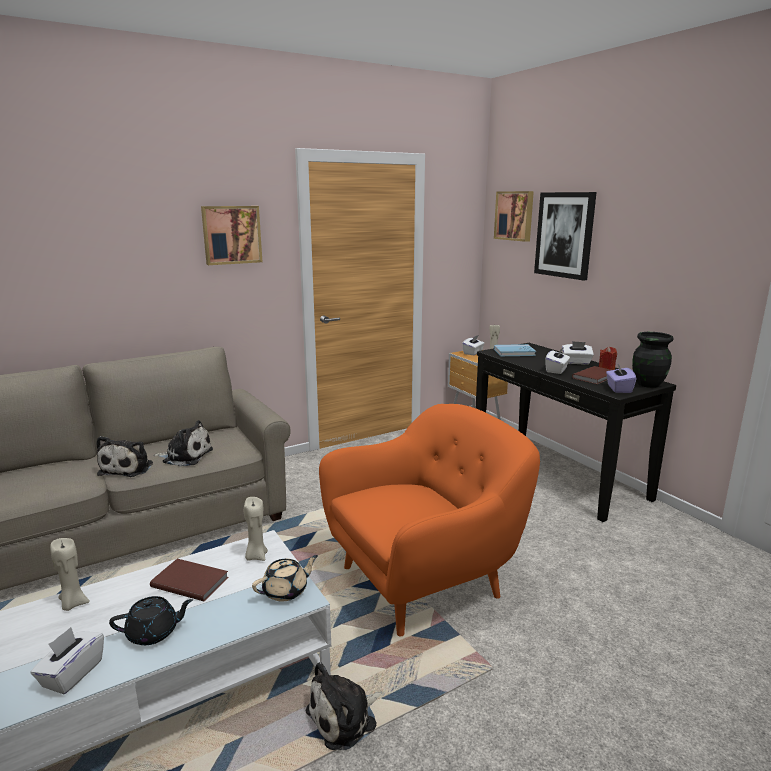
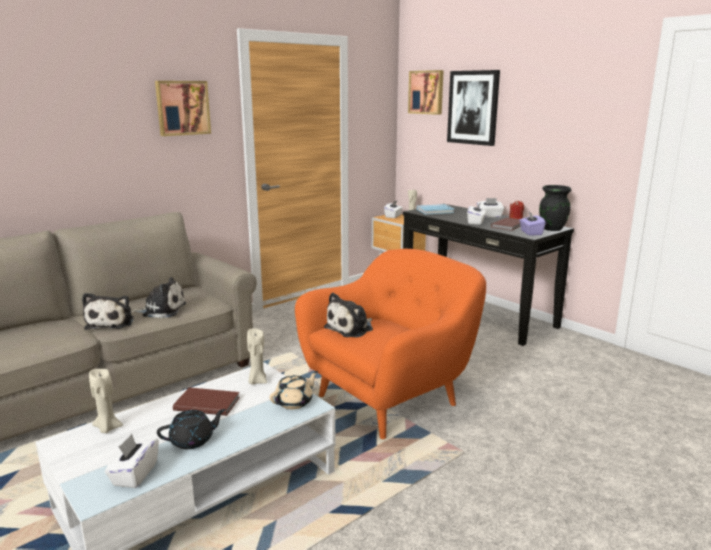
camera: 10 degrees left, 0 degrees up
(345, 717) = (356, 497): plush toy -> plush toy (351, 328)

